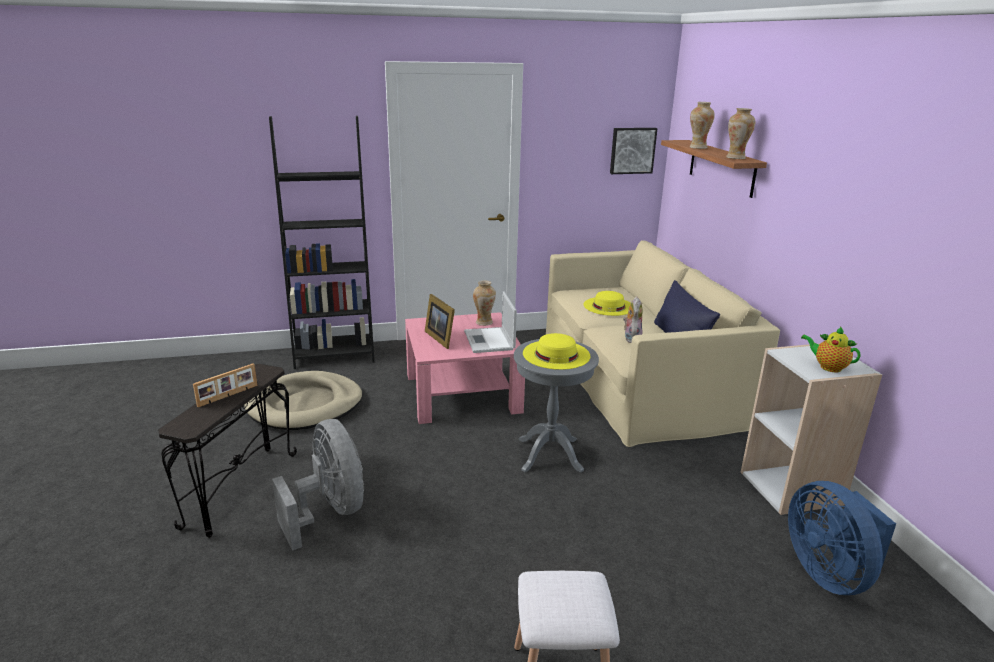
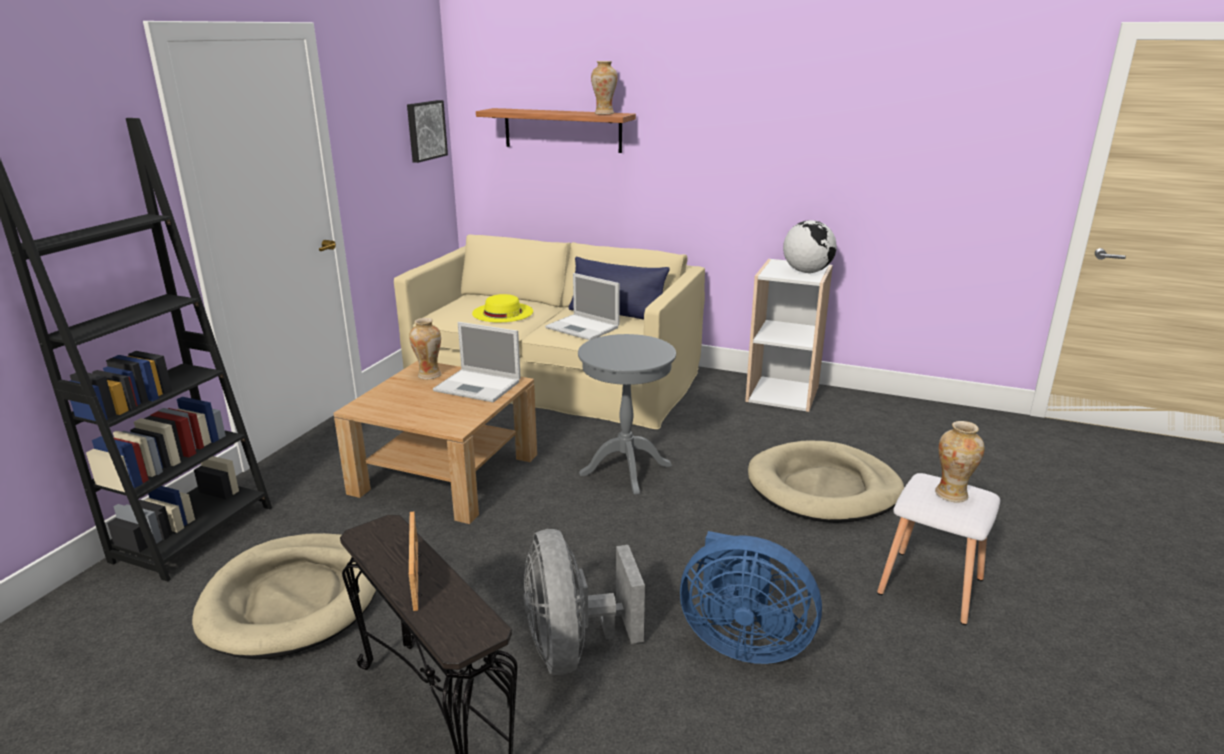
camera: 55 degrees left, 0 degrees up
(330, 512) = (573, 648): grey fan -> grey fan turned 105 degrees counterclockwise
(441, 338) = (426, 408): picture frame -> none
(462, 393) = (445, 474): pink coffee table -> brown coffee table
(556, 354) = (626, 350): yellow hat -> none
(631, 338) = (583, 328): plush toy -> laptop
(649, 565) = (823, 488): none -> beige dog bed
(698, 147) = (537, 111): vase -> vase (951, 494)
(828, 367) = (807, 272): teapot -> globe
(829, 573) = (883, 426): blue fan -> blue fan (742, 641)

